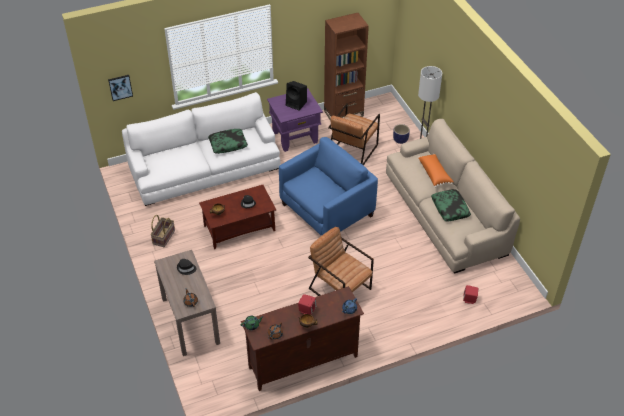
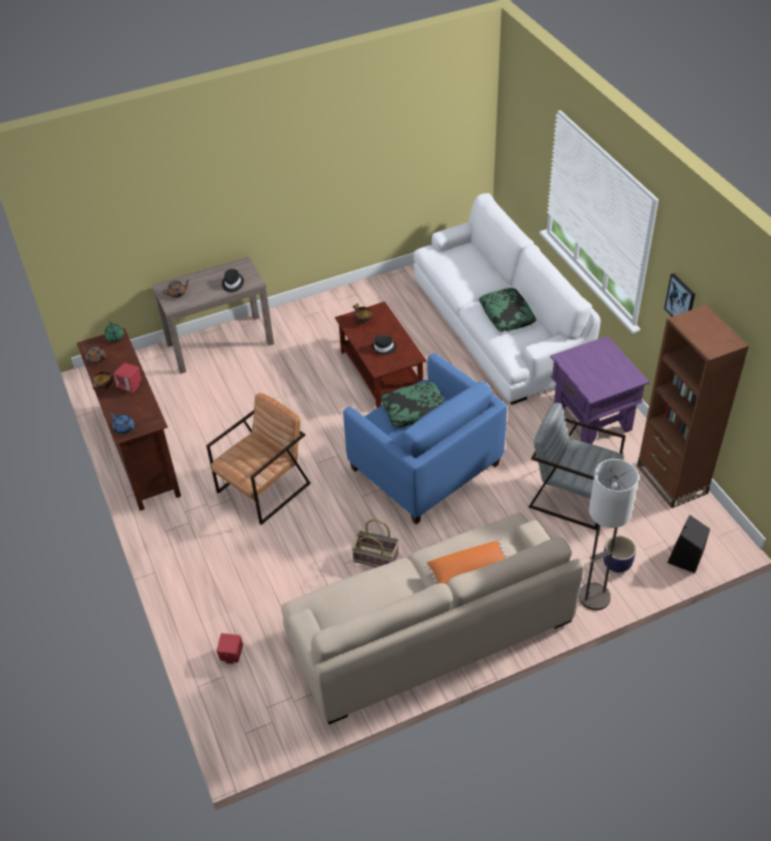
camera: 90 degrees right, 0 degrees up
(120, 87) = (513, 147): picture -> picture (680, 300)
(163, 237) = (361, 304): basket -> basket (376, 557)
(296, 103) = (602, 370): black speaker -> black speaker (685, 558)
(352, 150) = (573, 494): brown armchair -> grey armchair
(450, 208) = (381, 593): pillow -> pillow (414, 410)

